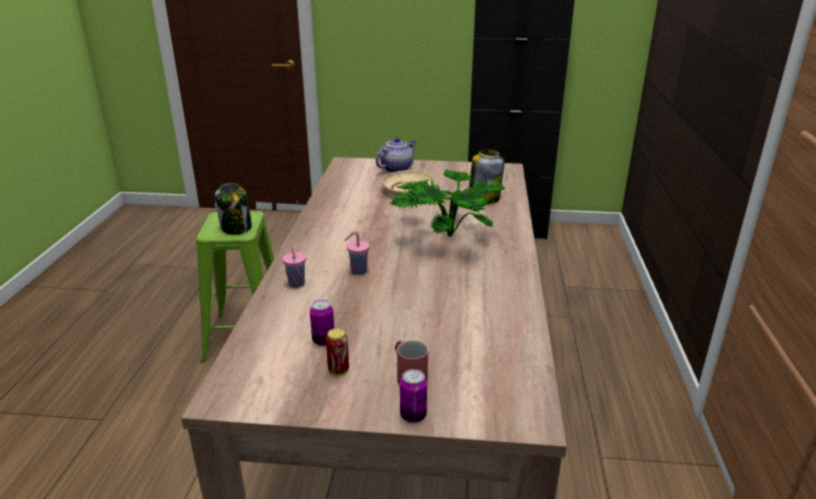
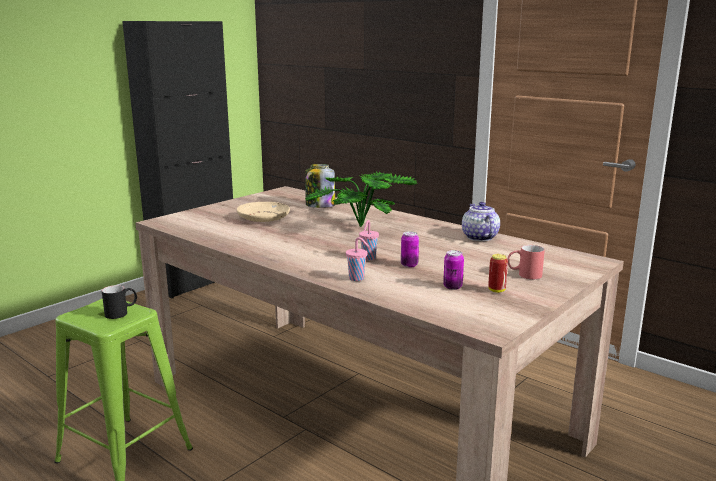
camera: 55 degrees left, 10 degrees down
(236, 228) = (122, 313): jar -> black mug
(396, 168) = (213, 212): teapot -> teapot (479, 237)
(413, 415) = (567, 283): can -> can (409, 265)

